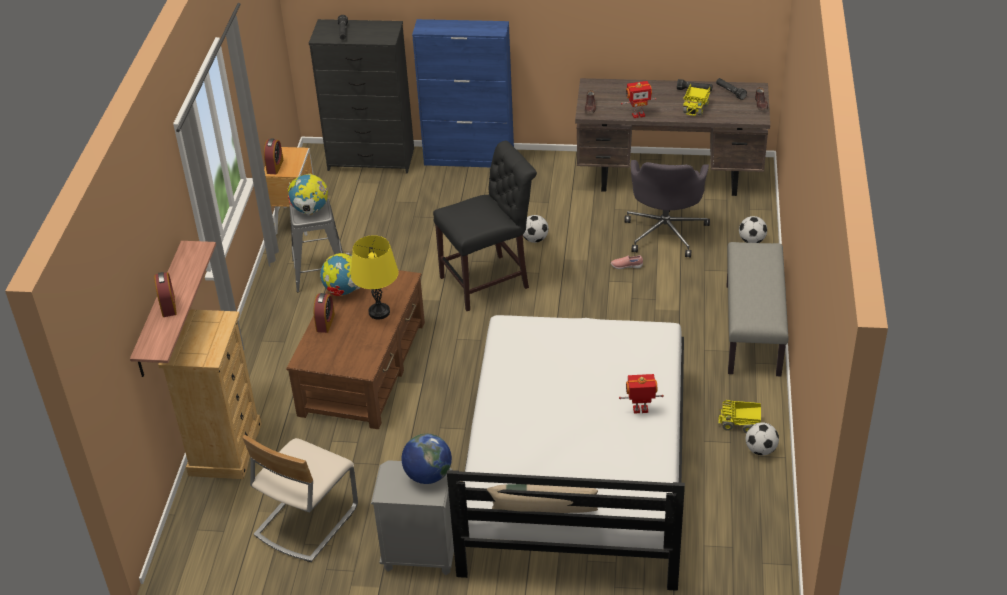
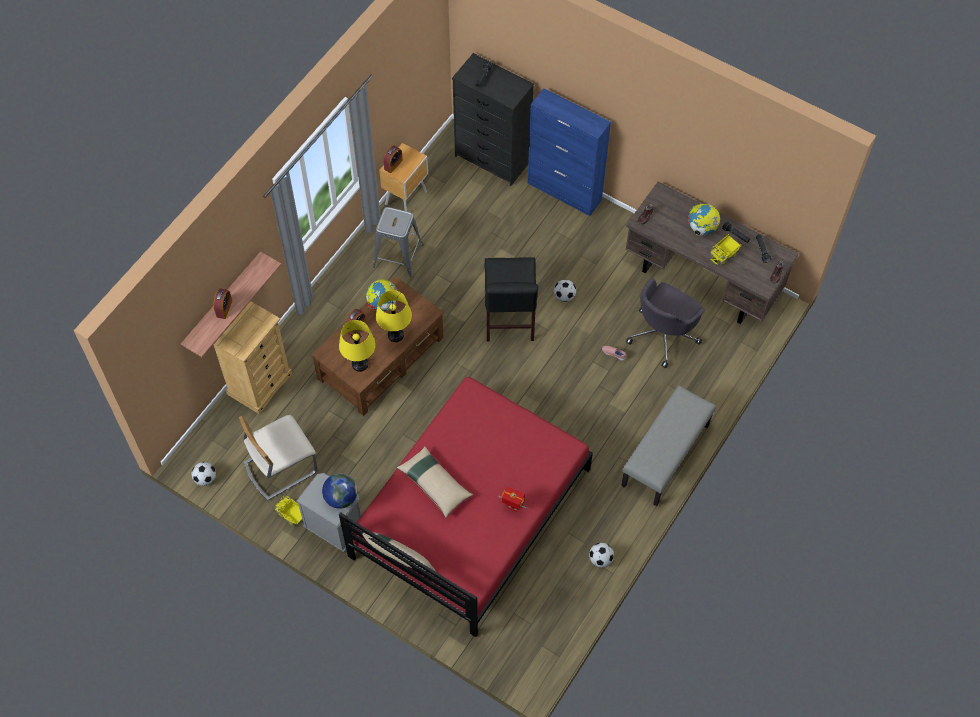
camera: 25 degrees right, 20 degrees up
(310, 210) = (394, 221): globe -> globe (701, 228)
(354, 354) = (360, 364): none -> yellow table lamp
(489, 281) = (509, 321): black chair -> black chair turned 90 degrees clockwise
(531, 425) = (435, 484): none -> beige pillow
(576, 468) = (470, 512): white bed -> red bed
(638, 115) = (675, 242): toy robot -> none
(740, 424) = (601, 531): toy truck -> toy truck (292, 515)
(751, 241) = (721, 374): football -> football (205, 478)

